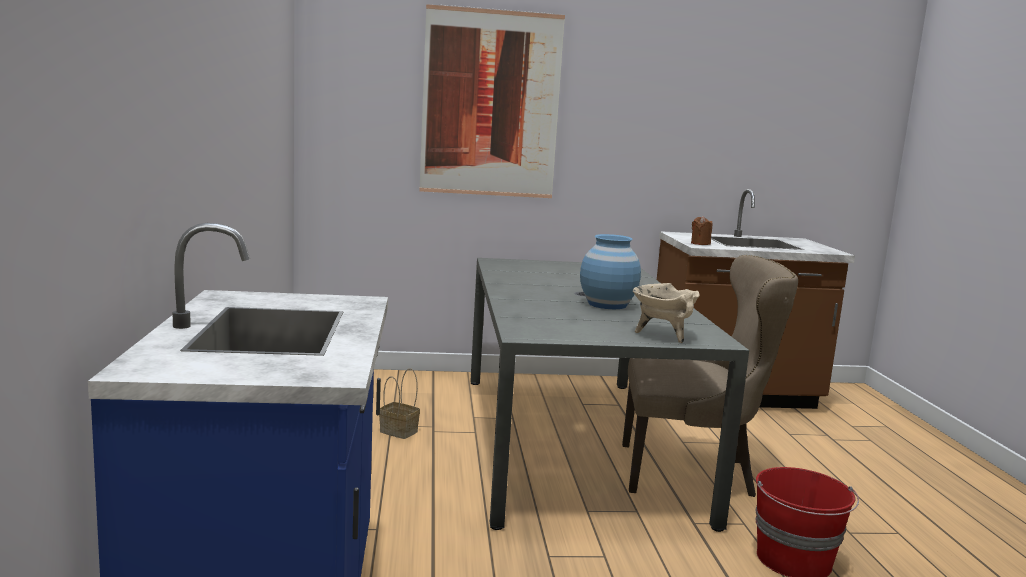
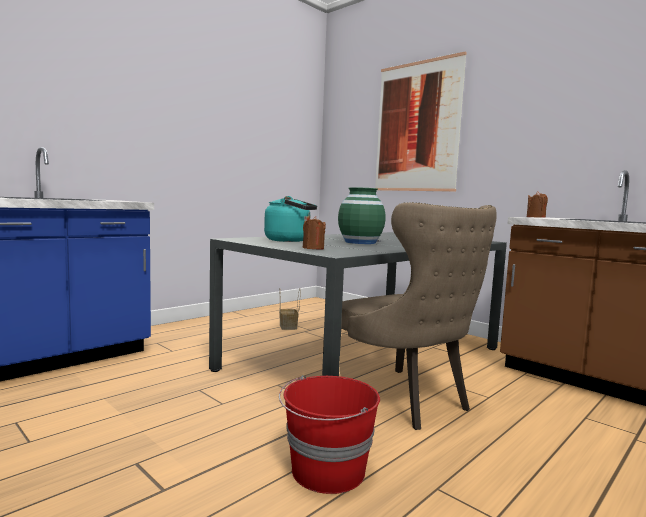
camera: 50 degrees right, 5 degrees down
(568, 321) = (290, 240): none -> turquoise kettle
(607, 304) = (360, 242): blue vase -> green vase
(662, 335) = (313, 248): beige cooking pot -> brown candle

